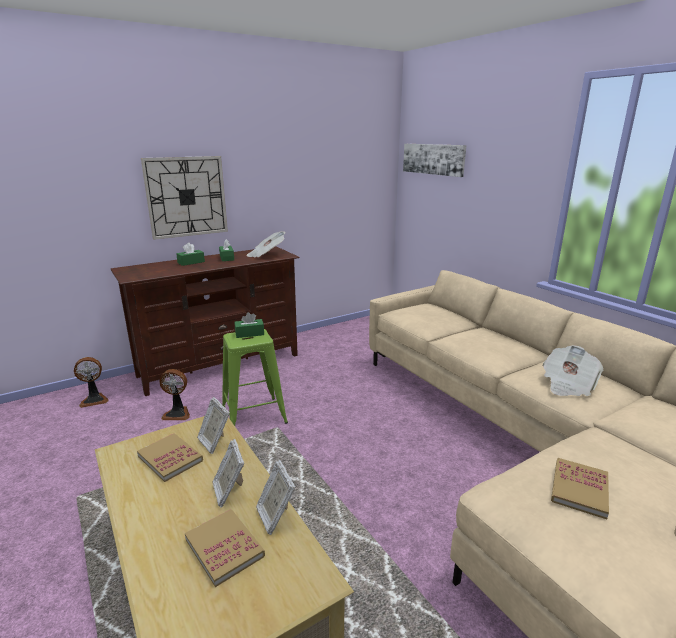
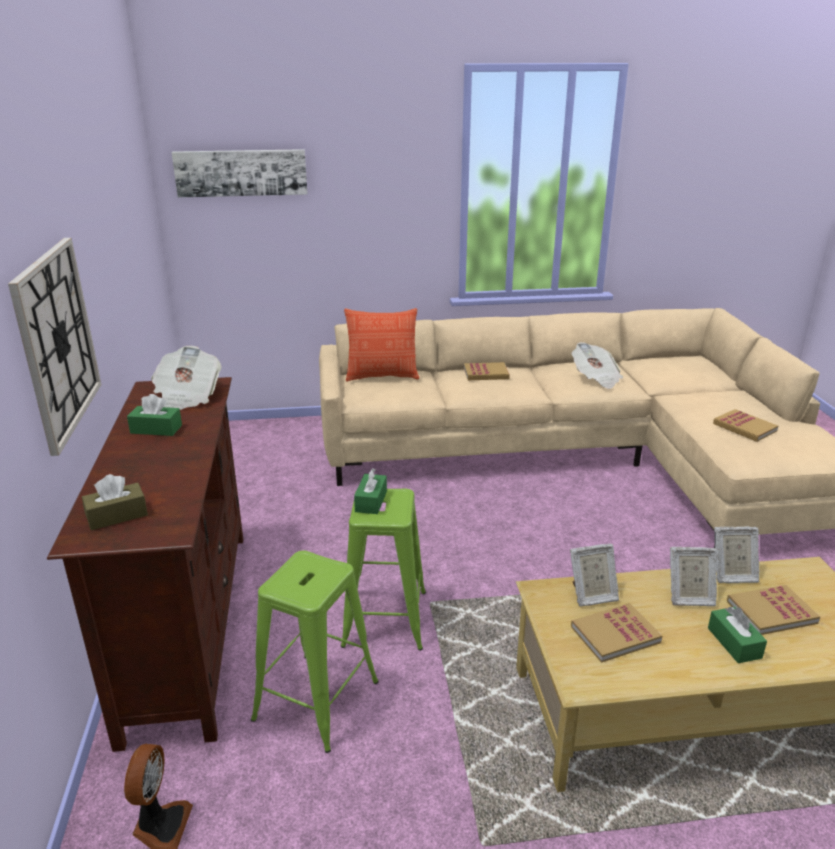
camera: 65 degrees left, 5 degrees up
(143, 269) = (117, 516): none -> brown tissue box
(177, 413) = (315, 701): fan -> green stool
(191, 262) = (138, 463): green tissue box -> green tissue box (734, 643)
(434, 310) = (382, 376): none -> orange pillow
(494, 338) = (486, 373): none -> book

